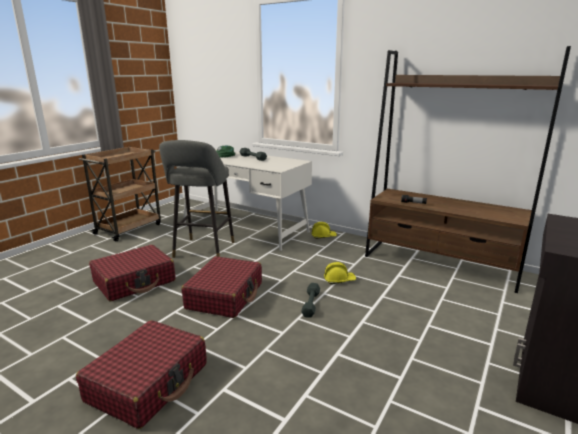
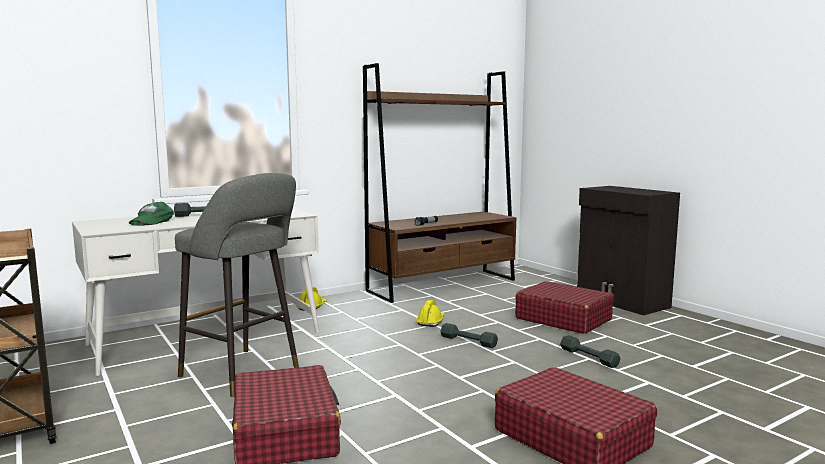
camera: 65 degrees left, 10 degrees down
(225, 296) = (407, 376): red suitcase -> red suitcase (563, 319)
(324, 372) = (589, 357): none -> grey dumbbell

